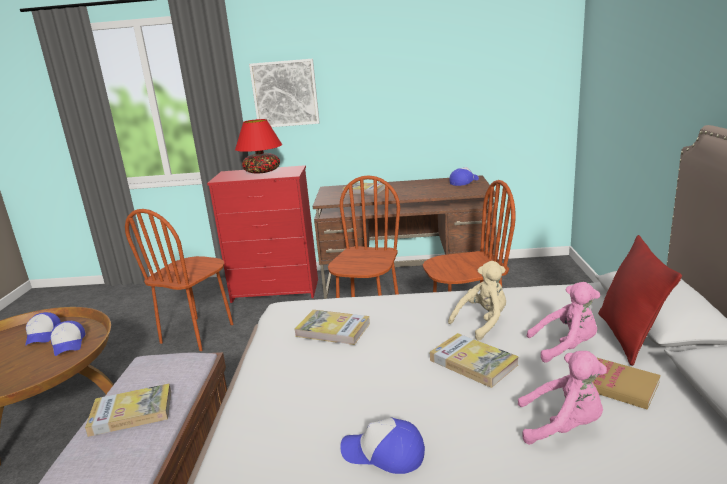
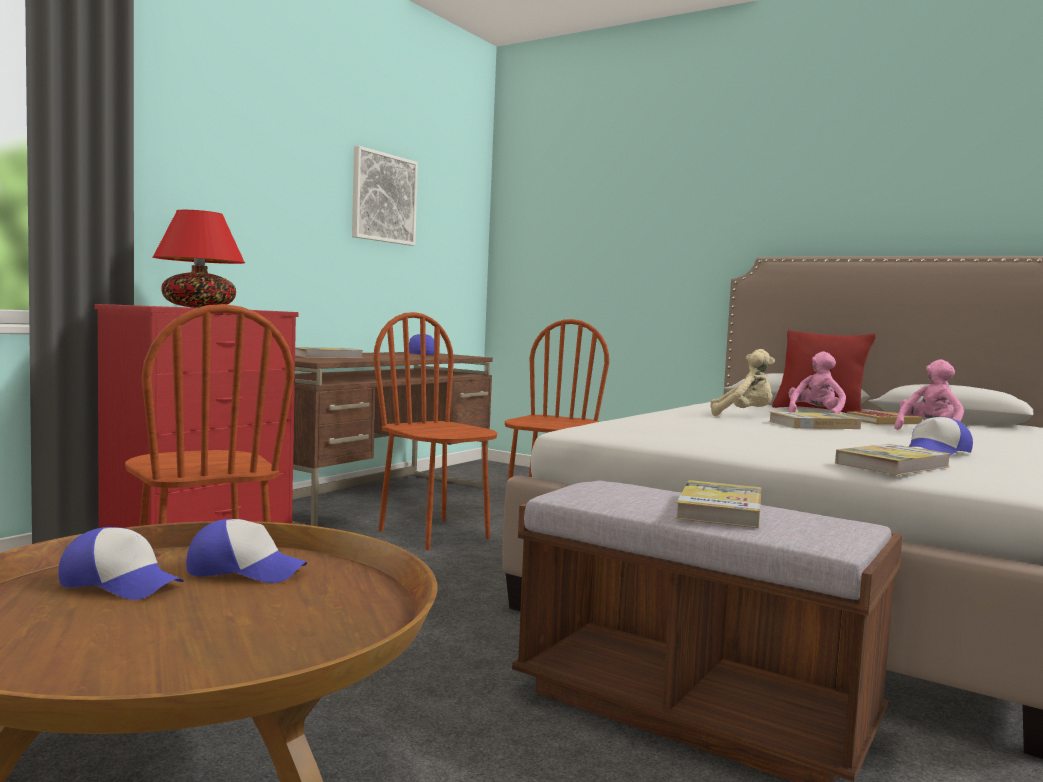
camera: 60 degrees left, 15 degrees down
(285, 93) = (194, 186): picture -> picture (383, 198)
(333, 330) = (686, 427): book -> book (892, 465)
(483, 323) = (743, 415): beige plush toy -> beige plush toy turned 105 degrees clockwise

